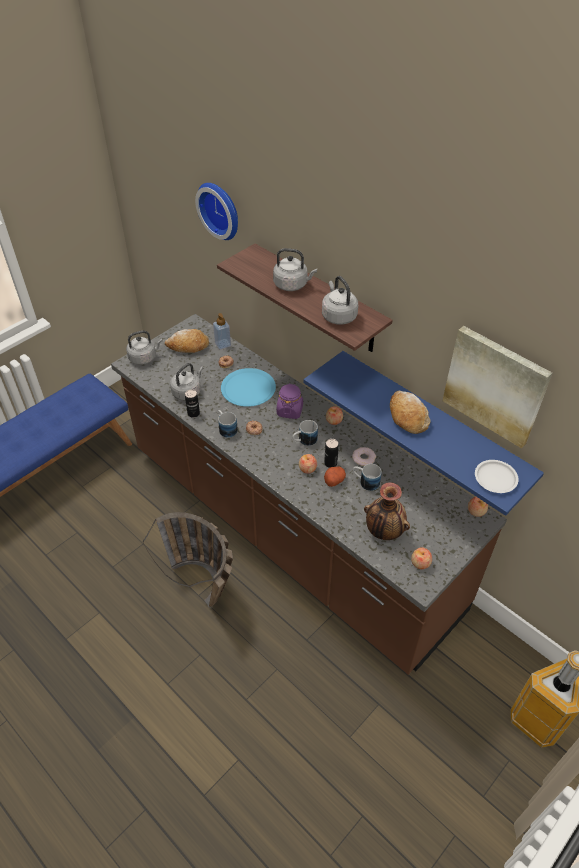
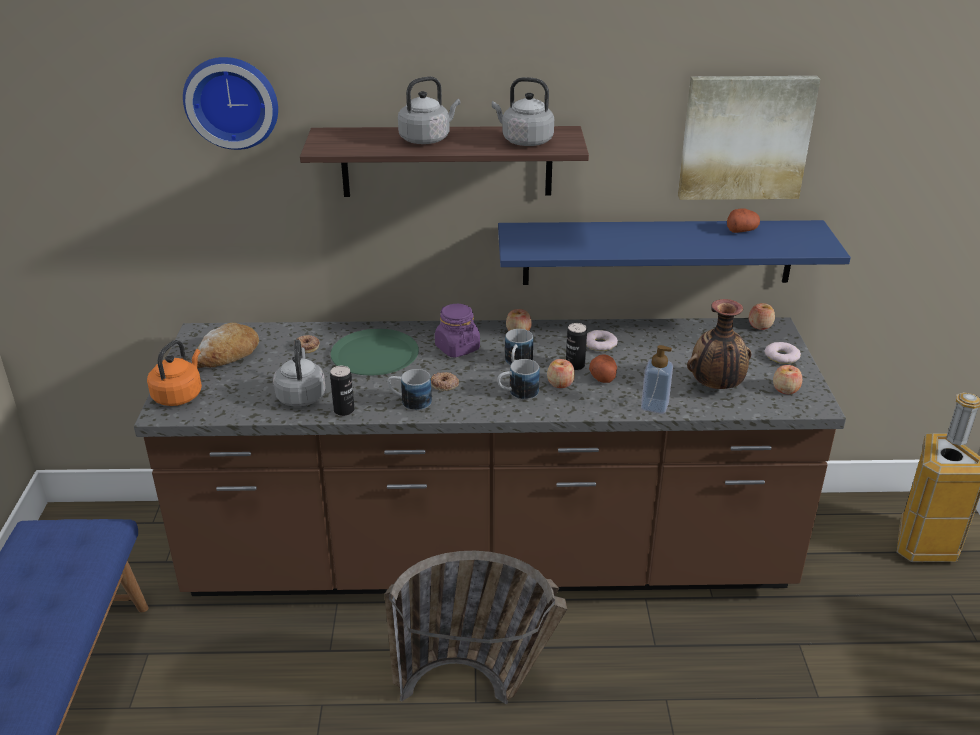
camera: 45 degrees left, 15 degrees down
(144, 357) = (179, 395): grey kettle -> orange kettle
(223, 344) = (273, 332): soap dispenser -> soap dispenser (654, 406)
(248, 388) = (375, 354): blue plate -> green plate
(365, 482) = (634, 360): mug -> mug (517, 393)
(407, 416) = (653, 238): bread -> none
(454, 541) = (781, 356): none -> donut
(472, 445) = (741, 230): none -> potato
(495, 478) = (801, 241): white plate -> none

